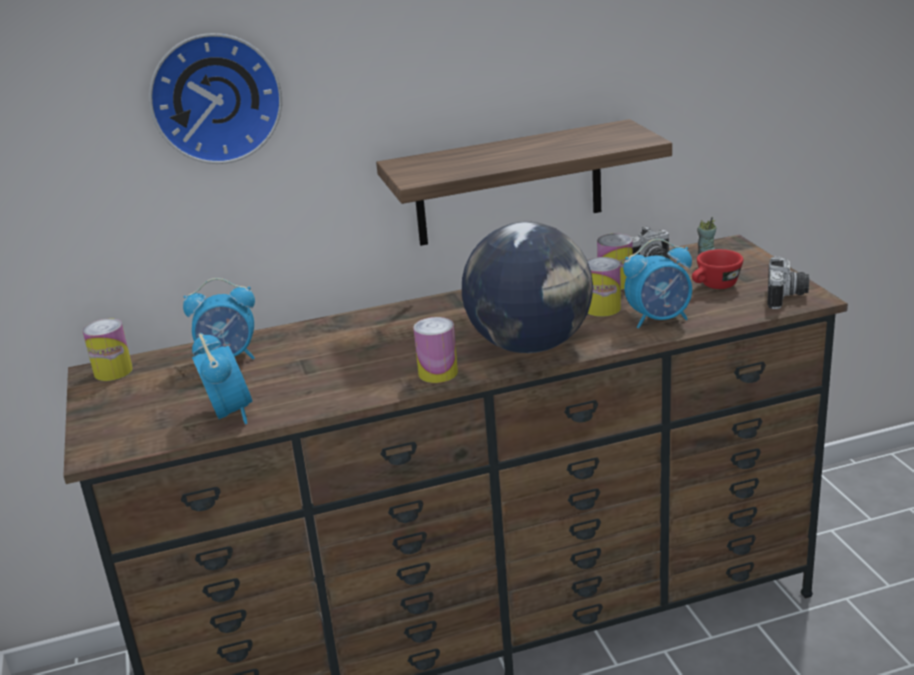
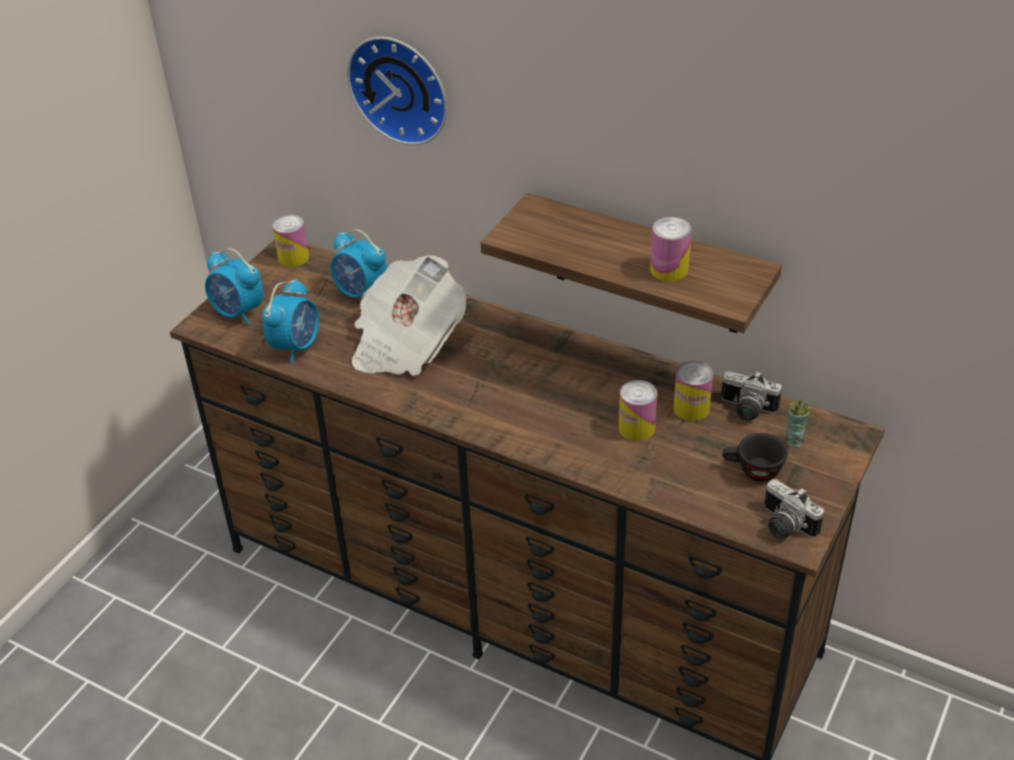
camera: 45 degrees right, 15 degrees up
(331, 361) = (406, 343): none -> newspaper
(438, 373) = (443, 405): can -> can (669, 270)
(530, 345) = (533, 426): globe -> none
(659, 319) = (653, 471): alarm clock -> alarm clock (238, 313)
(714, 286) = (752, 471): red cup -> black cup
(787, 297) = (783, 526): camera -> camera turned 75 degrees clockwise

